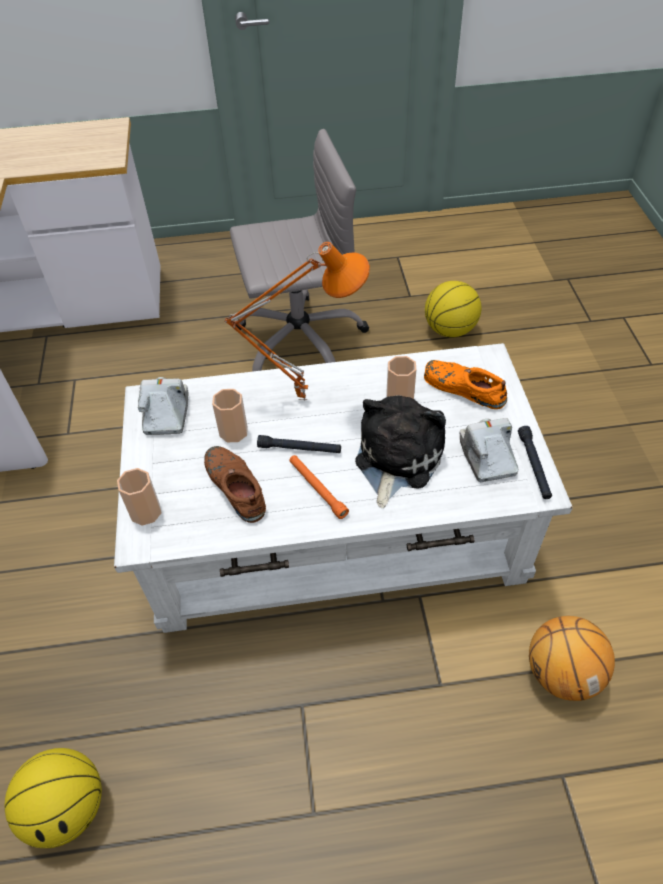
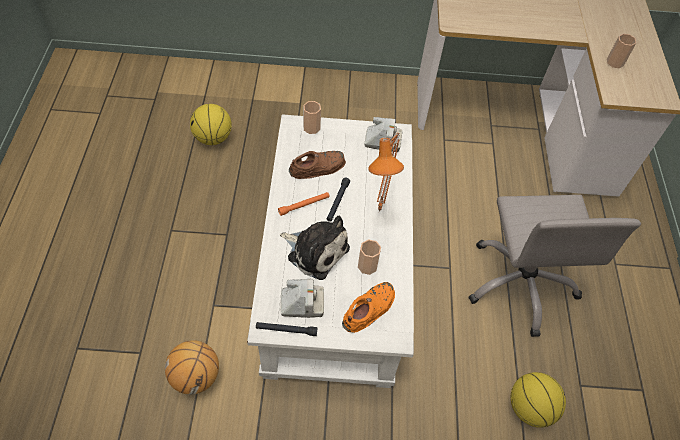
camera: 95 degrees right, 5 degrees up
(233, 432) = (360, 171): cup -> cup (615, 62)

